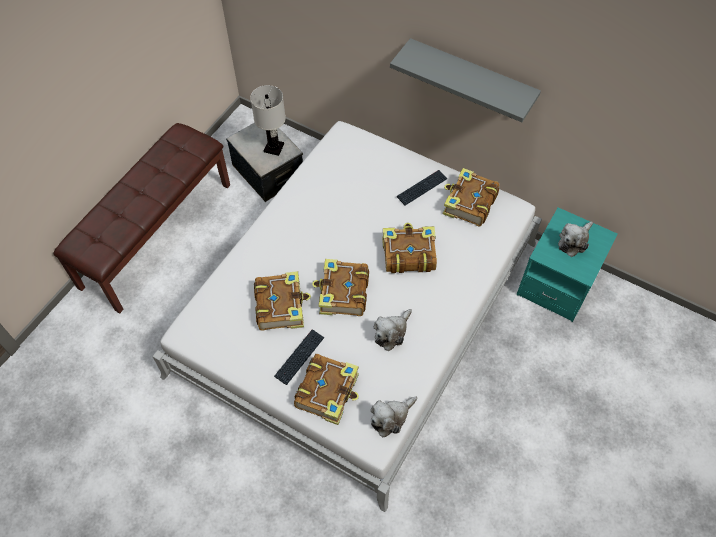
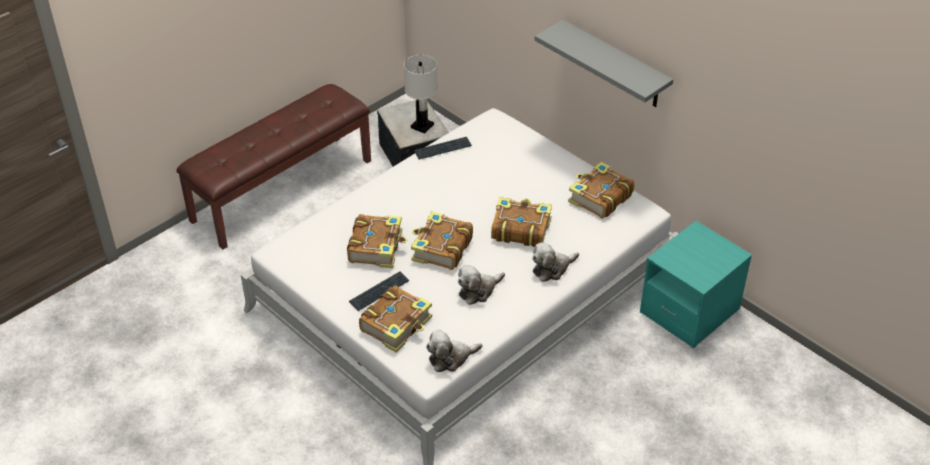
camera: 15 degrees right, 15 degrees down
(422, 188) = (556, 177): keyboard -> keyboard (443, 149)
(573, 241) = (701, 252): plush toy -> plush toy (552, 269)

